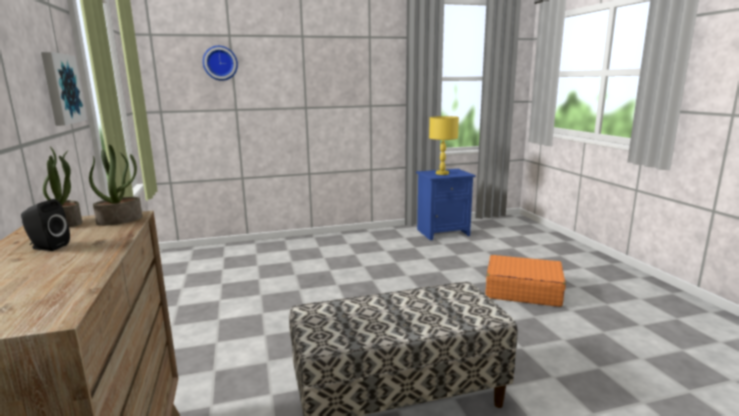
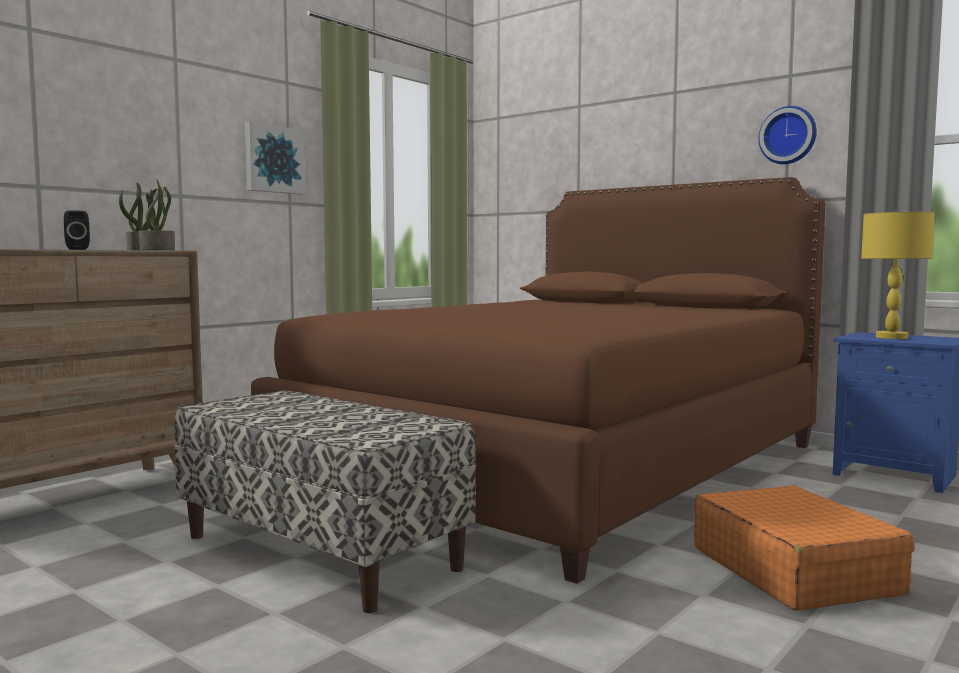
camera: 55 degrees right, 10 degrees down
(220, 63) = (564, 145): wall clock -> wall clock (788, 135)
(338, 280) = (560, 464): none -> brown bed

